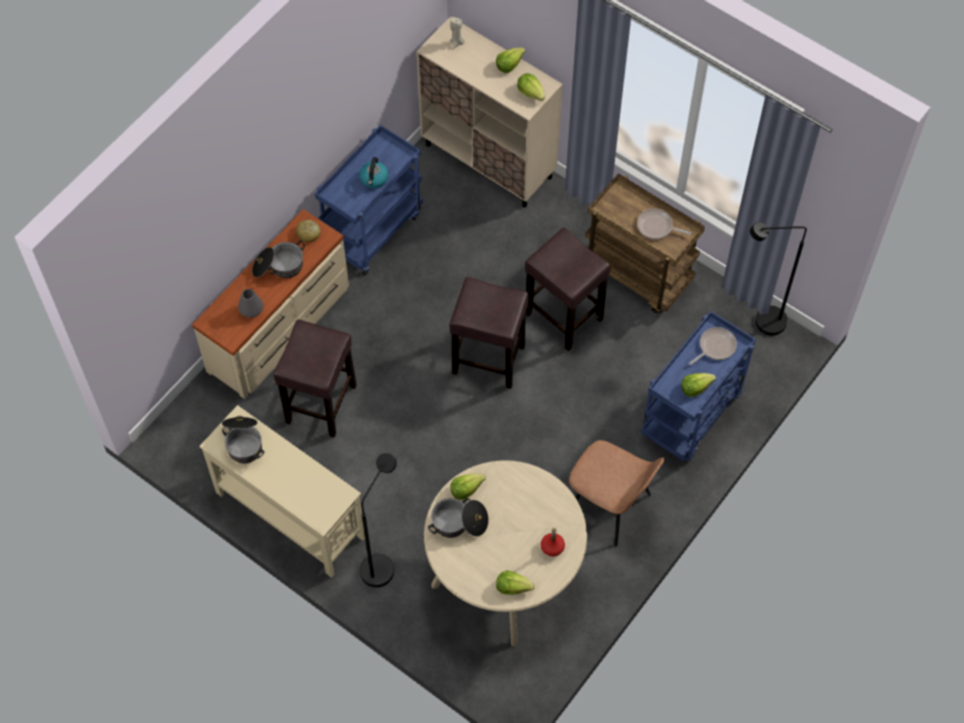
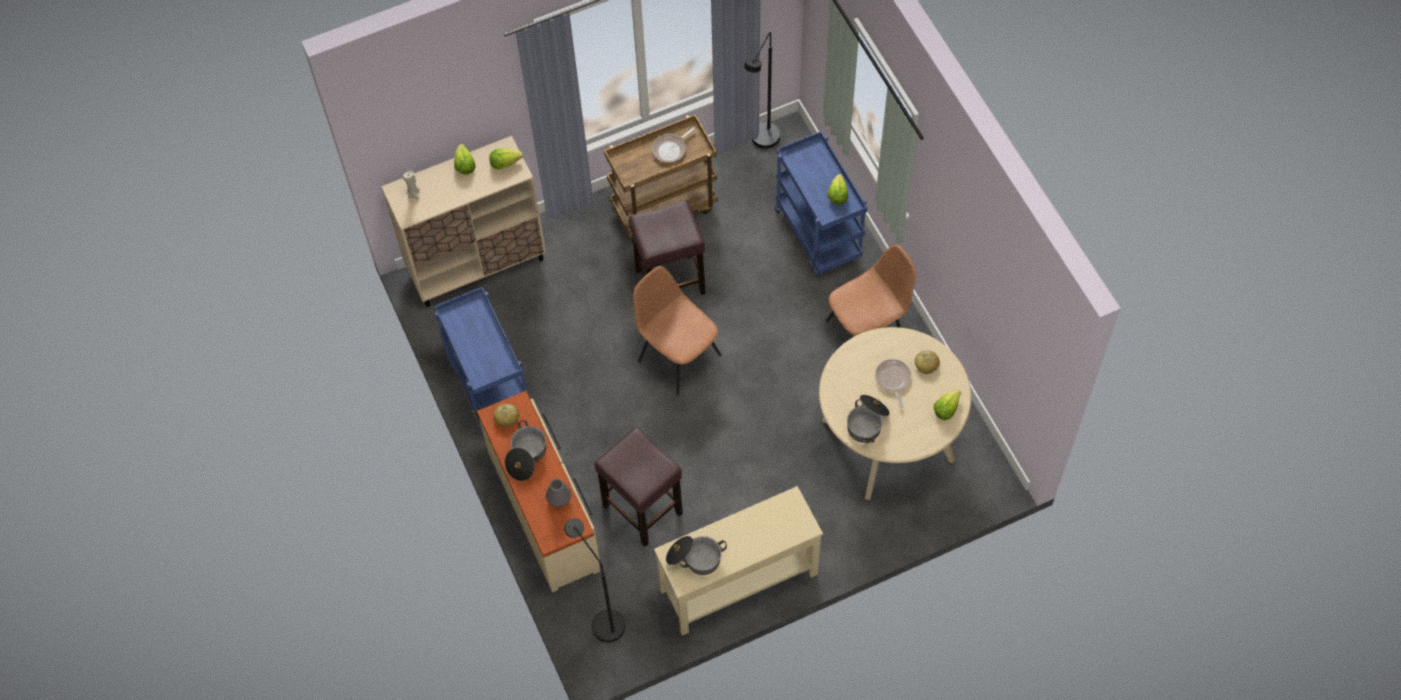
camera: 60 degrees left, 0 degrees up
(374, 179) = (485, 338): kettle -> none
(381, 563) = (825, 528): black floor lamp -> black floor lamp (603, 619)
(466, 489) = (838, 403): lettuce -> none
(490, 359) = (678, 356): brown stool -> brown chair
(552, 548) = (926, 364): red bottle -> bread
(715, 347) = (808, 163): frying pan -> frying pan (893, 379)

